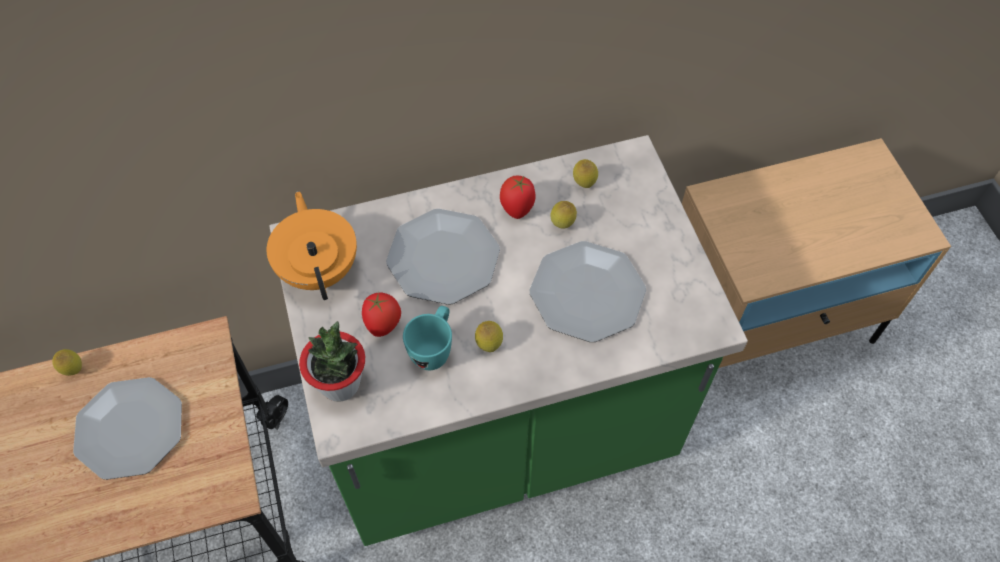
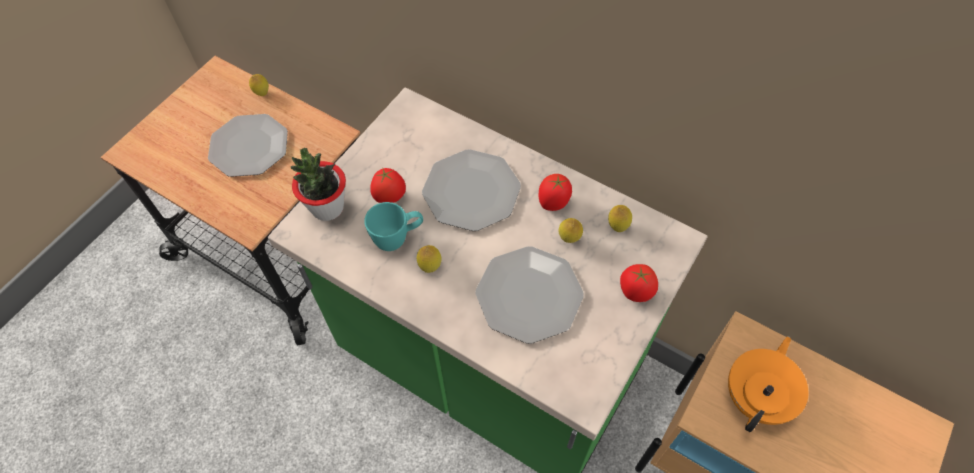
camera: 50 degrees right, 0 degrees up
(319, 268) = (398, 134): orange teapot -> orange teapot (757, 397)
(653, 219) = (635, 292): none -> tomato

